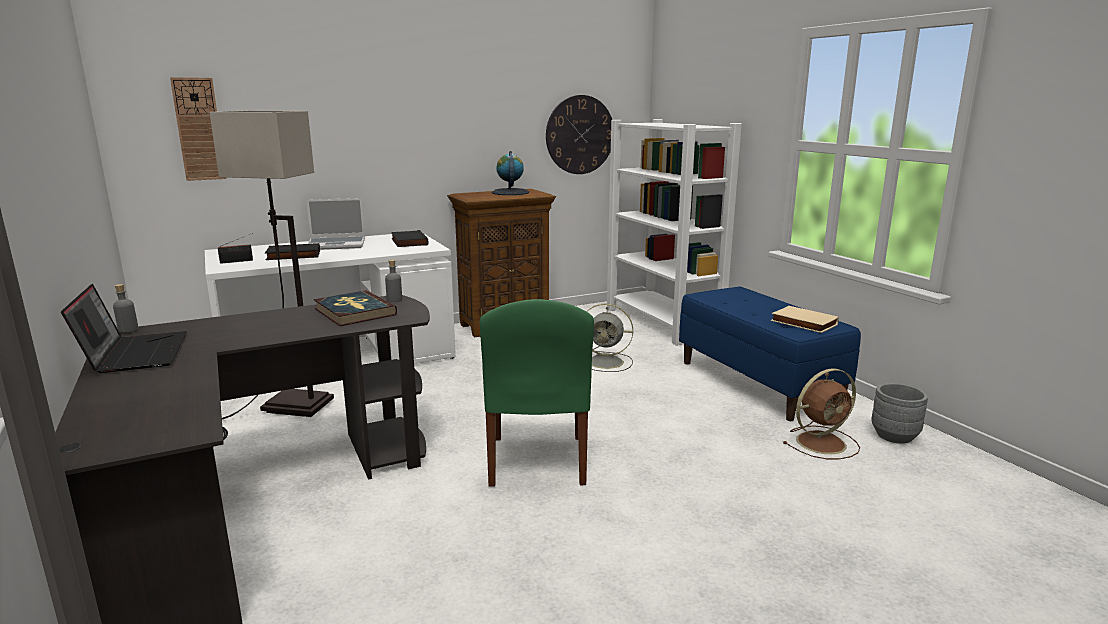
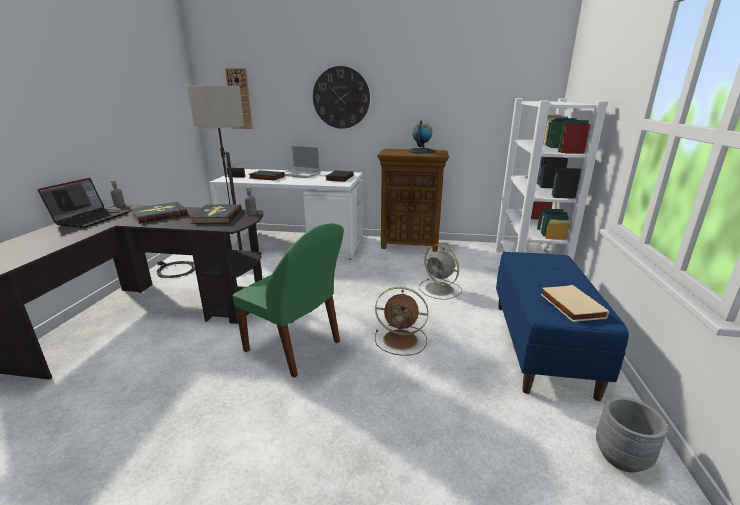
camera: 35 degrees right, 5 degrees up
(252, 327) = (159, 215): none -> book
(537, 463) = (294, 347): green chair -> green chair turned 90 degrees counterclockwise
(580, 135) = (493, 110): wall clock -> wall clock (341, 98)
(822, 442) = (528, 427): brown fan -> brown fan (402, 340)

